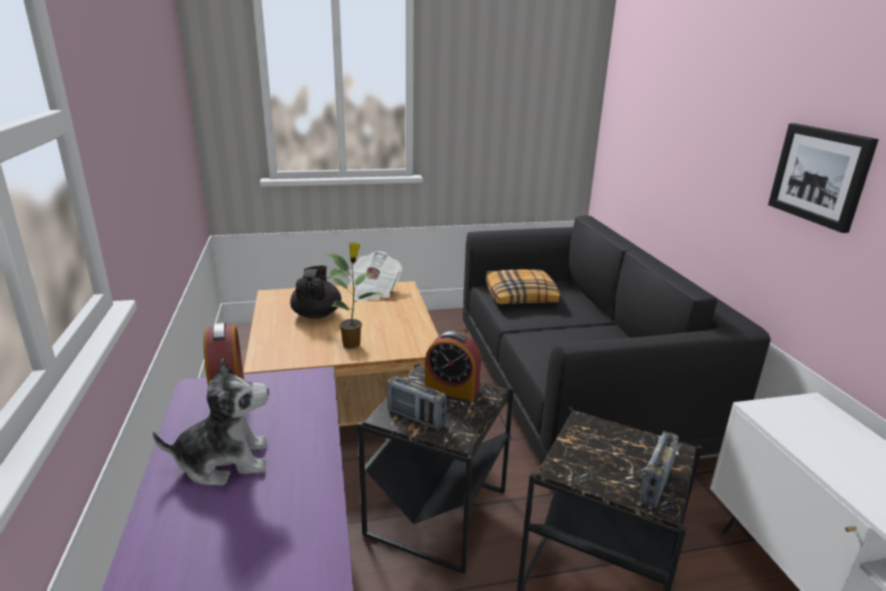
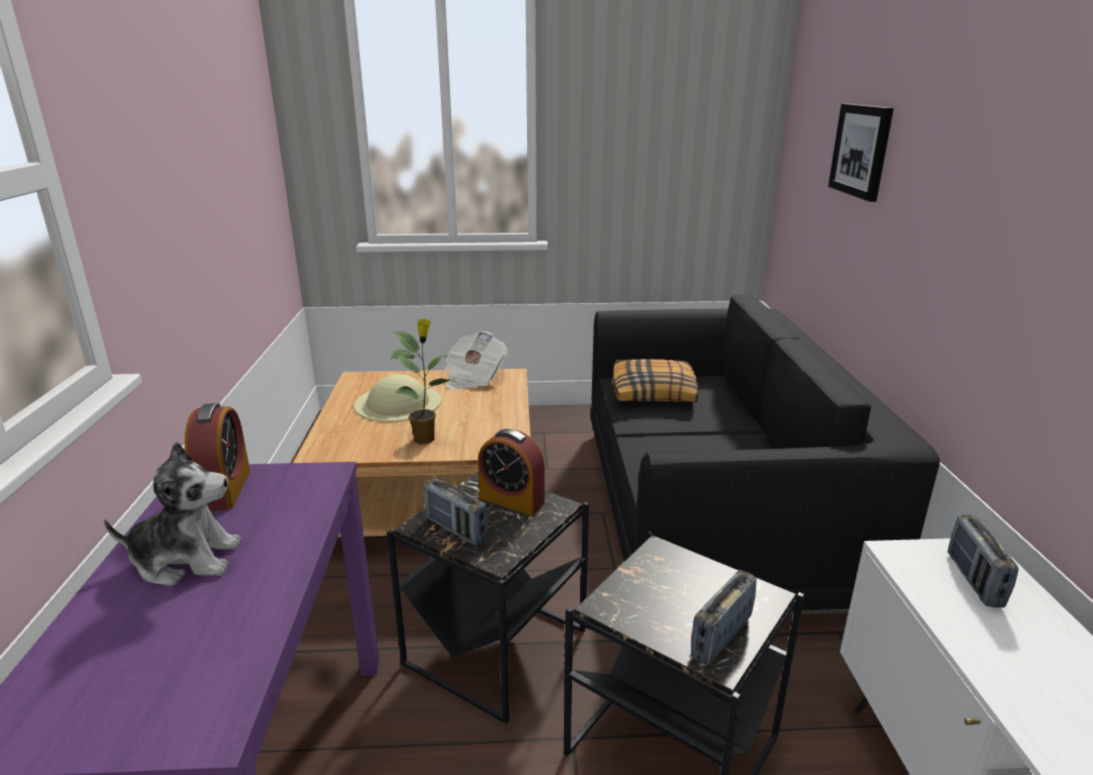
camera: 10 degrees right, 0 degrees up
(317, 314) = (398, 402): black teapot -> beige hat
(819, 425) = (974, 580): none -> radio
(820, 175) = (1005, 245): picture -> picture (861, 150)

